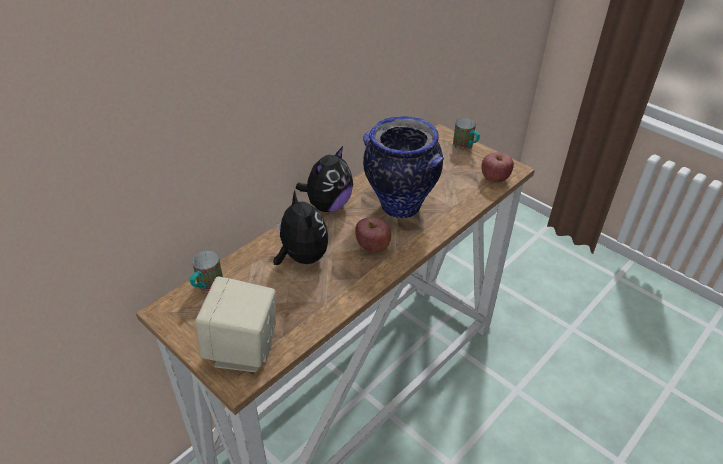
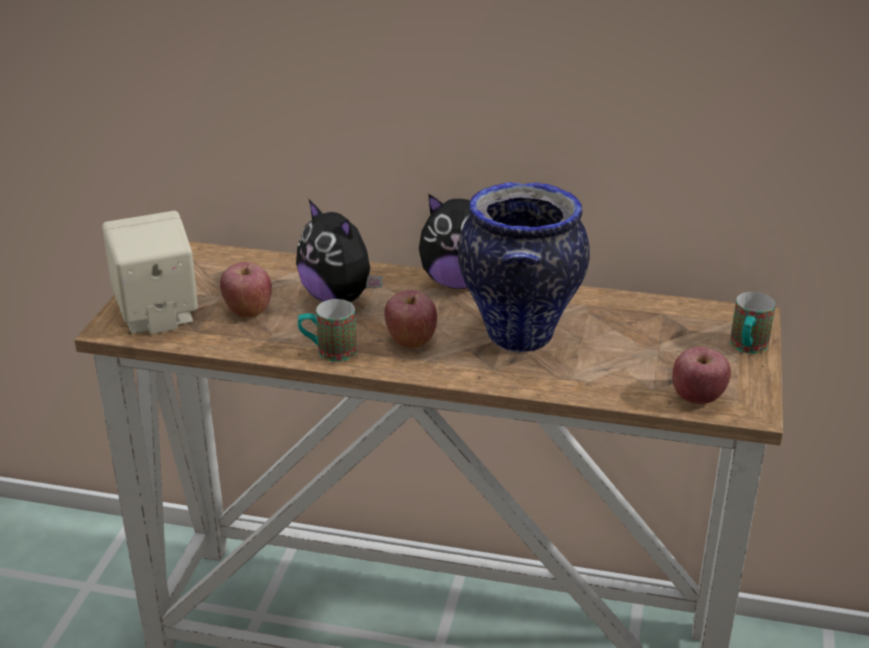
camera: 60 degrees right, 10 degrees down
(207, 287) = (233, 260): mug -> mug (328, 352)
(278, 302) = (248, 310): none -> apple
(301, 257) = (339, 298): plush toy -> plush toy turned 105 degrees clockwise

